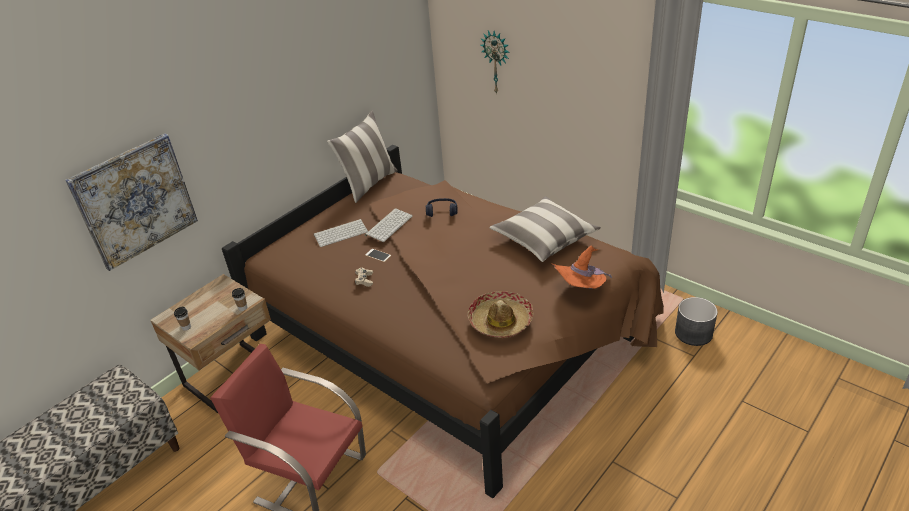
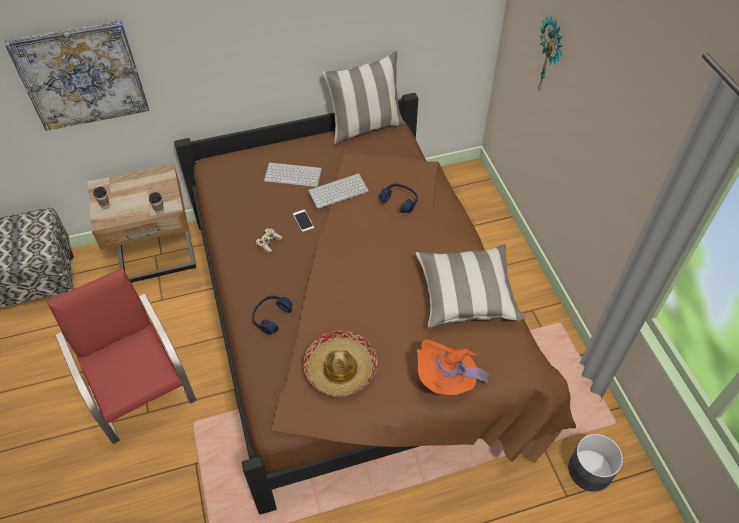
camera: 30 degrees right, 15 degrees up
(414, 321) = (271, 317): none -> blue headphones

